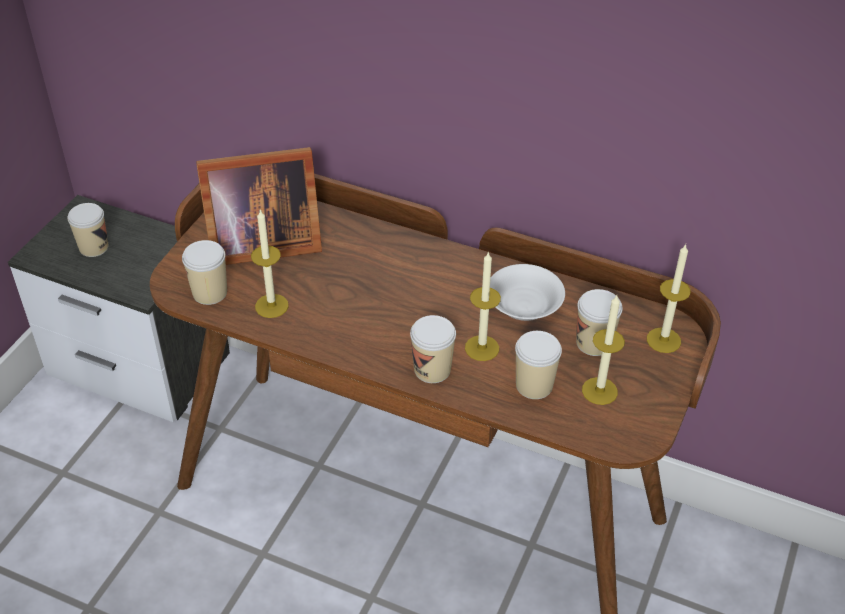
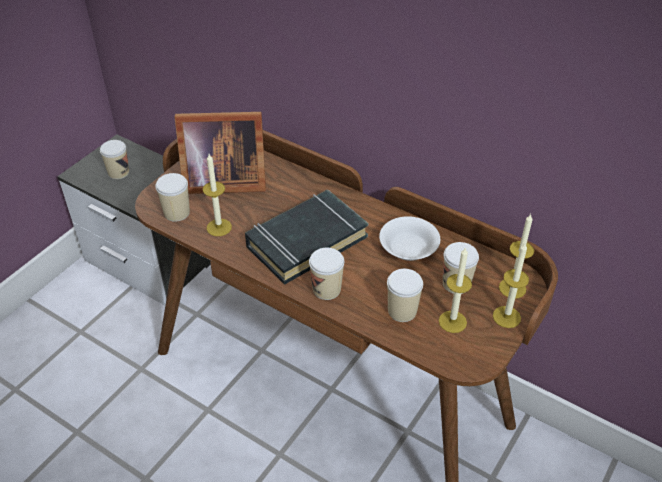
camera: 10 degrees right, 0 degrees up
(391, 311) = (306, 241): none -> black book
(482, 348) = (368, 277): candle -> candle (506, 317)

